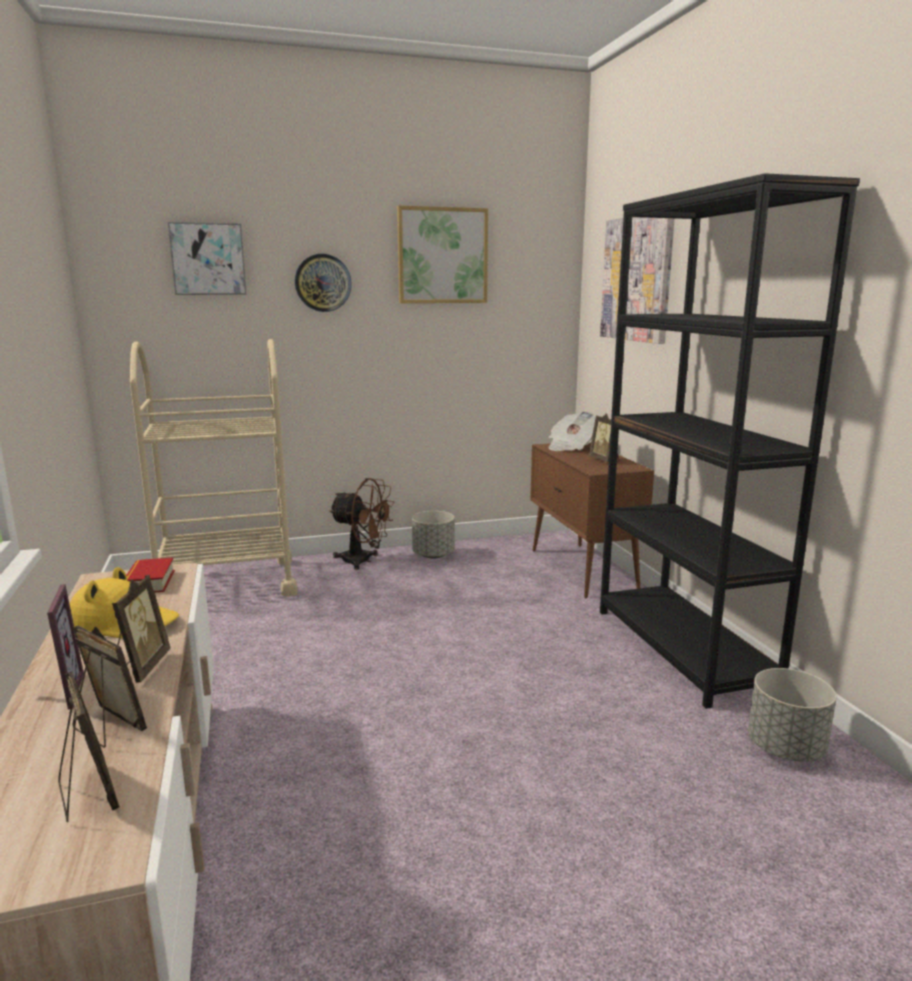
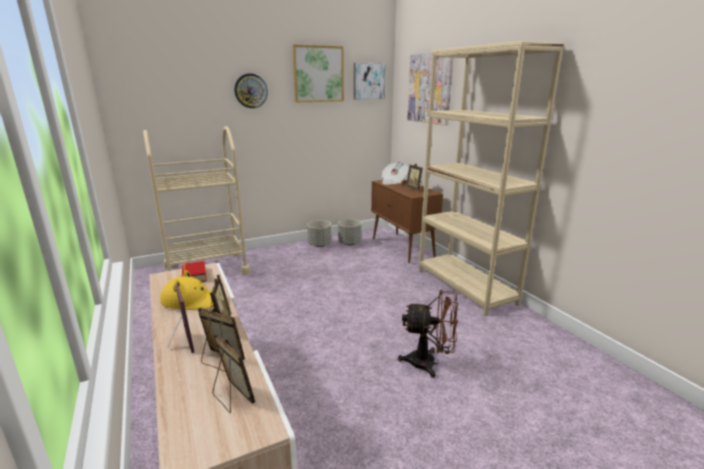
camera: 10 degrees left, 5 degrees up
(208, 259) = (181, 77): picture -> picture (368, 81)
(363, 561) = (281, 251): brown fan -> brown fan (429, 363)
(682, 649) = (465, 286): black bookcase -> beige bookcase
(786, 748) = (527, 331): grey planter -> grey planter (350, 243)

